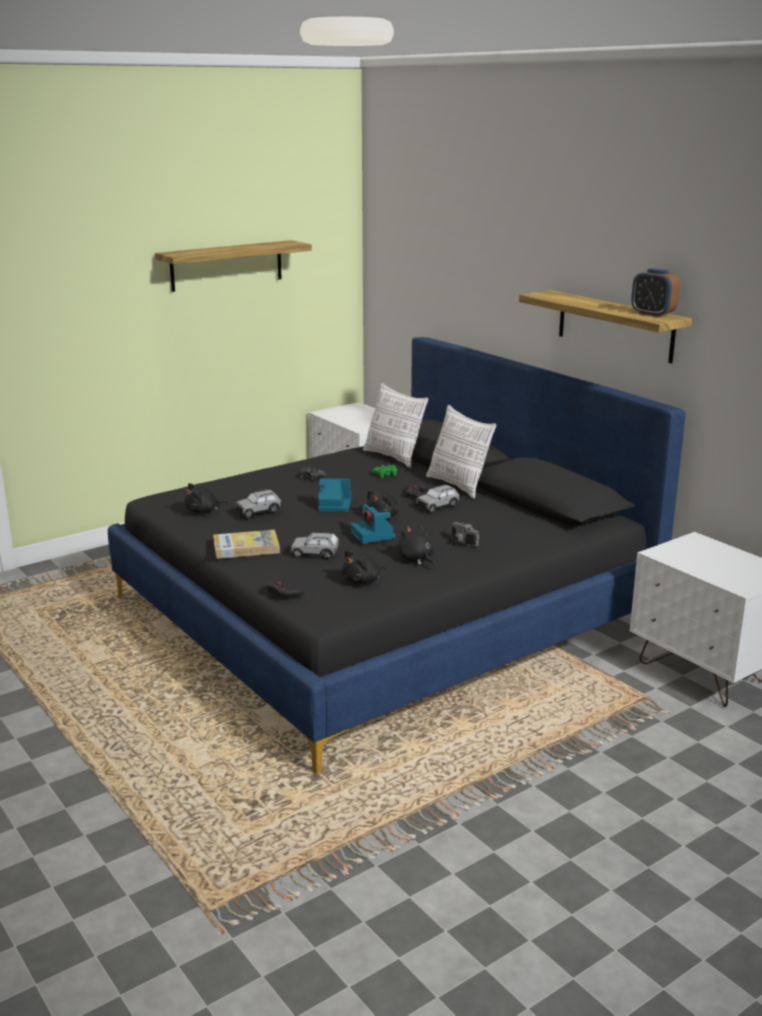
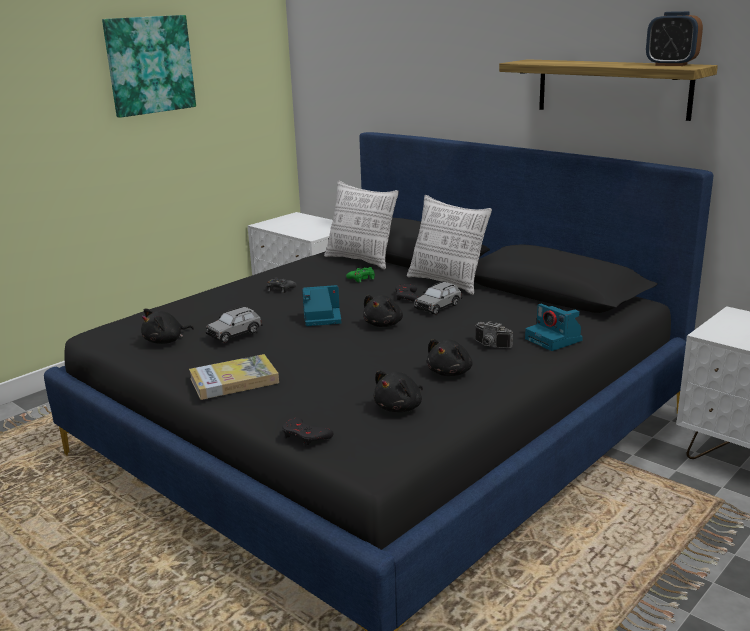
camera: 10 degrees left, 0 degrees up
(227, 265) = (149, 65): shelf -> picture
(315, 553) = (324, 378): grey toy car -> none
(373, 535) = (384, 348): camera -> camera (554, 340)
(416, 560) = (450, 372): black plush toy -> black plush toy turned 105 degrees counterclockwise

